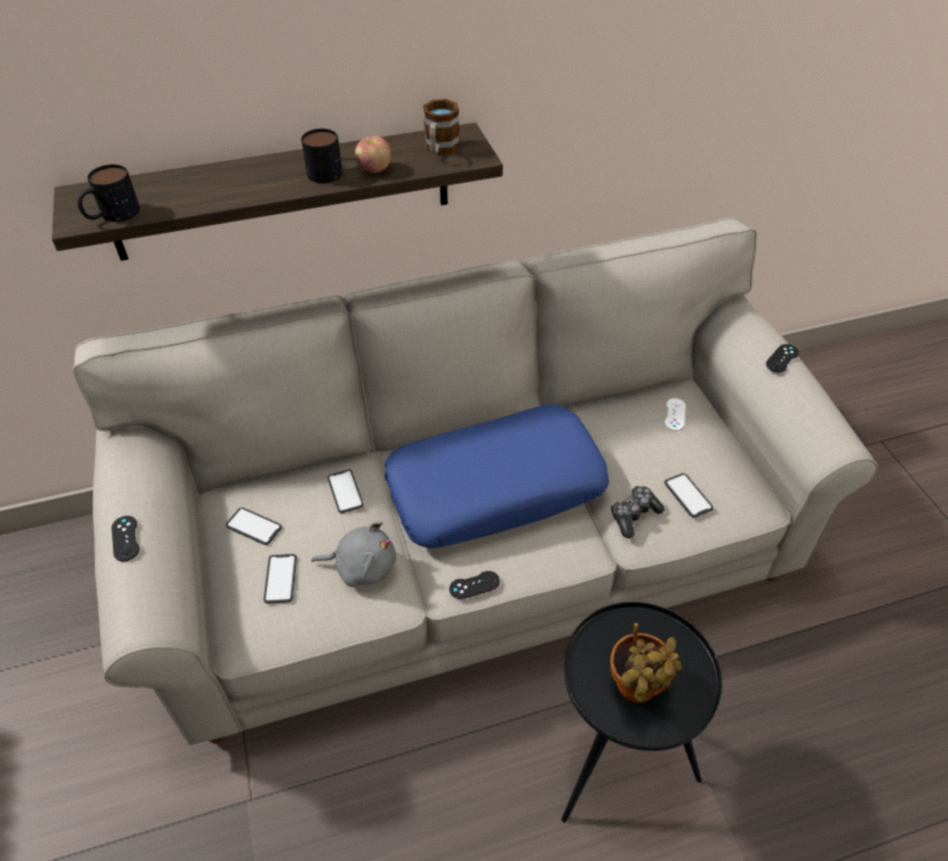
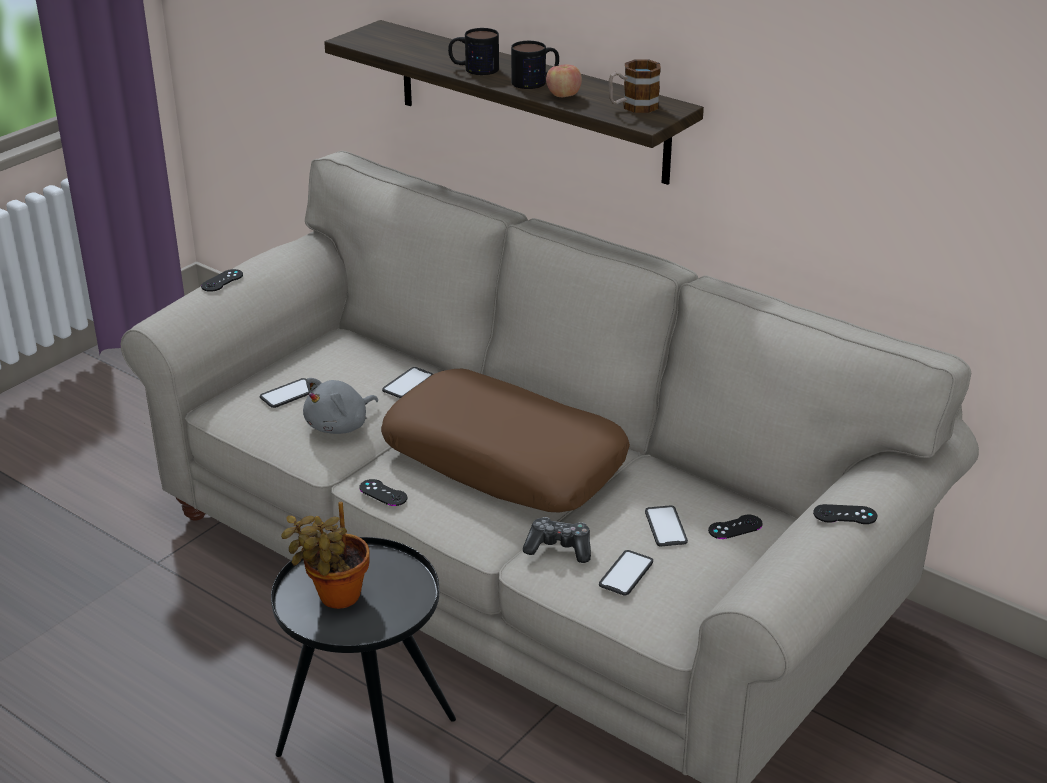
camera: 55 degrees right, 15 degrees down
(112, 215) = (373, 45): mug -> mug (473, 69)
(254, 526) = (326, 359): phone -> phone (665, 527)
(362, 566) = (340, 426): grey plush toy -> grey plush toy turned 75 degrees clockwise
(495, 488) = (505, 460): blue pillow -> brown pillow
(675, 414) = (735, 527): white game controller -> black game controller

